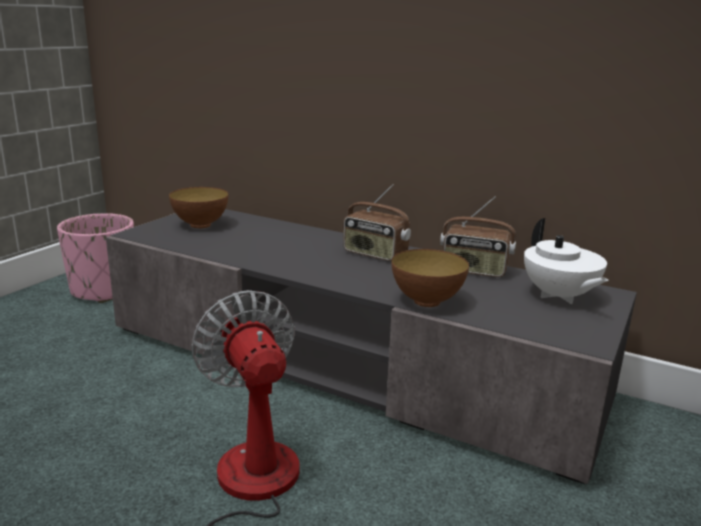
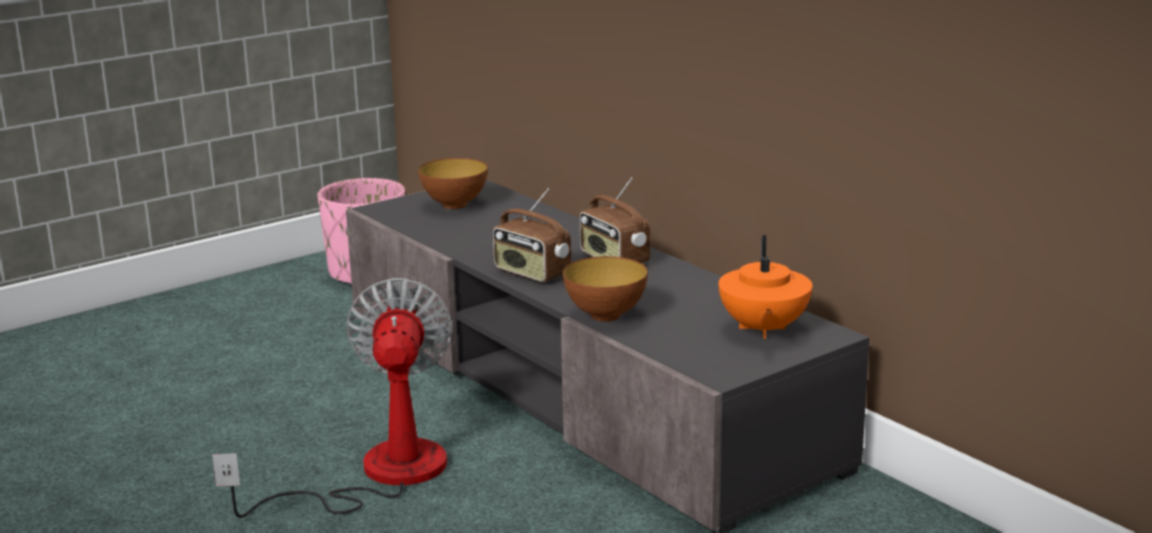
camera: 25 degrees right, 0 degrees up
(474, 271) = (705, 291): radio -> radio (531, 273)
(559, 296) = (762, 329): white teapot -> orange teapot

